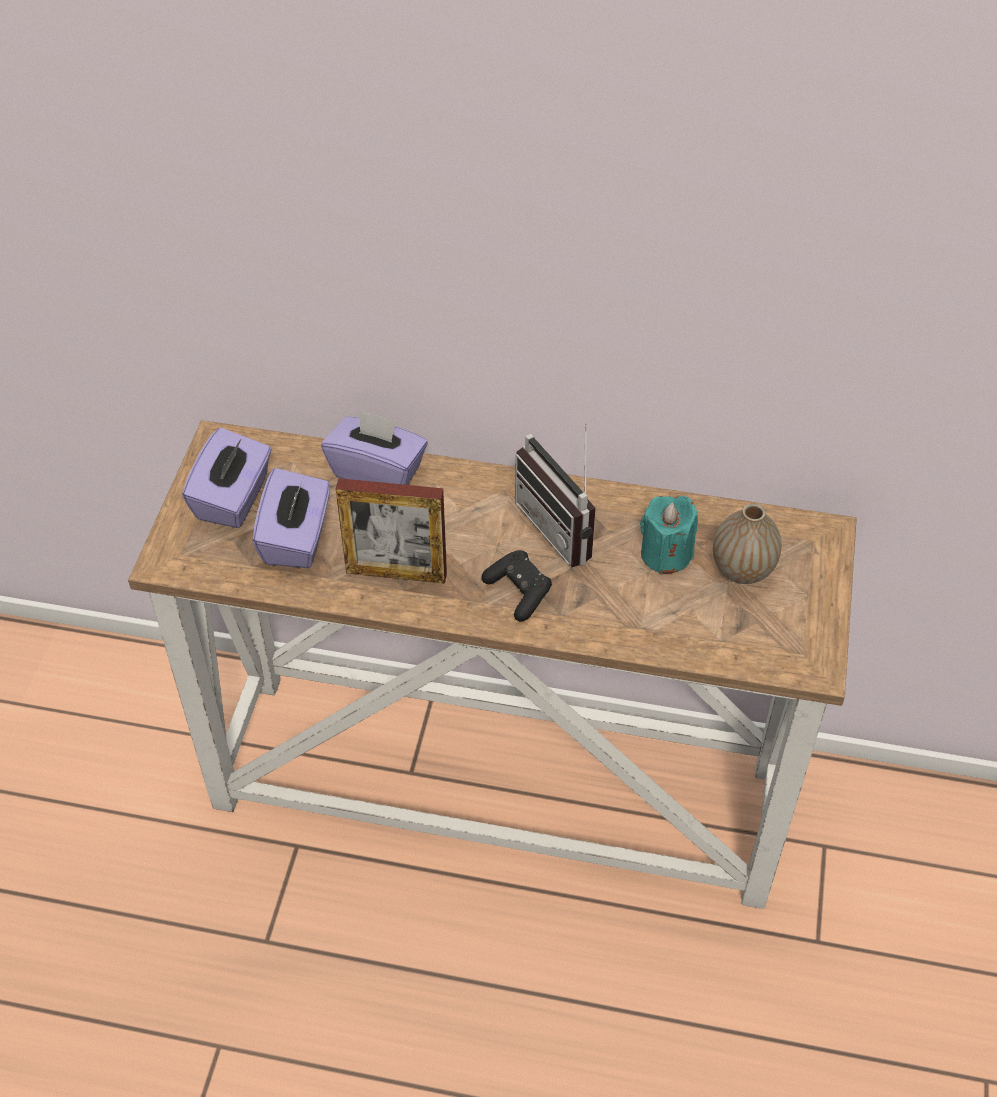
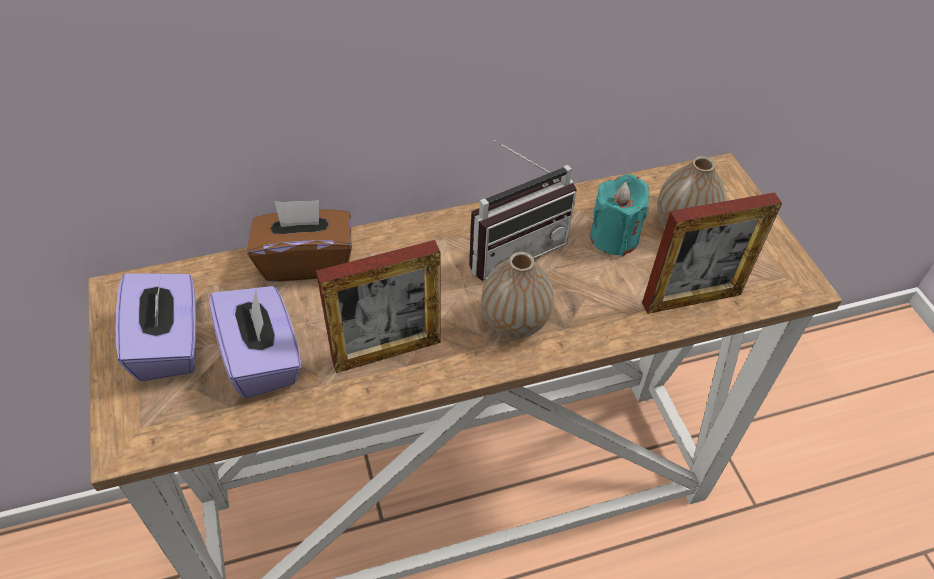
camera: 30 degrees left, 0 degrees up
(377, 471) = (306, 261): purple tissue box -> brown tissue box
(519, 592) = (514, 322): black game controller -> vase
(564, 527) = (512, 247): radio -> radio turned 60 degrees counterclockwise
(695, 637) = (691, 299): none -> picture frame

